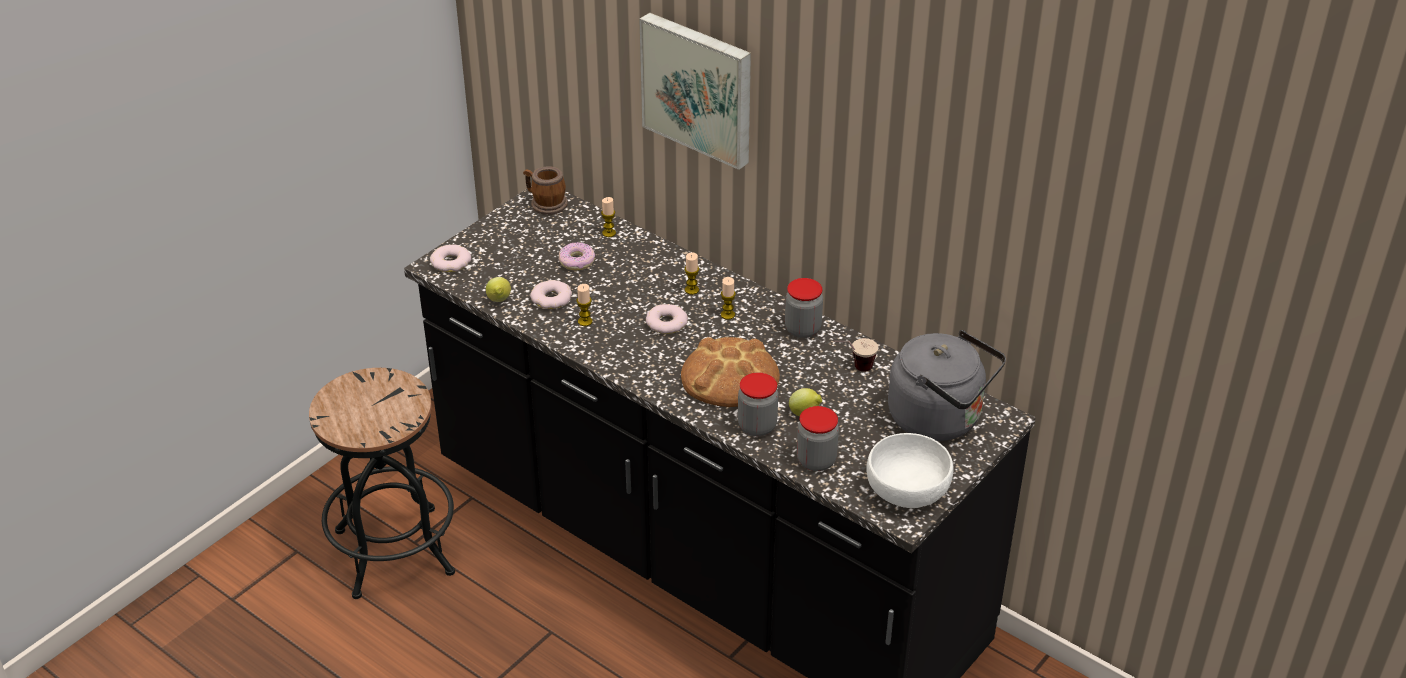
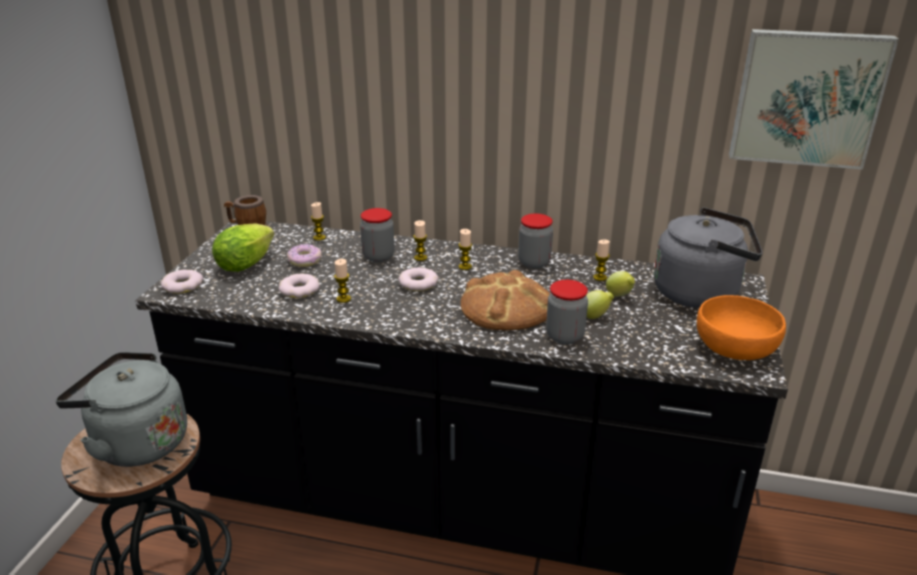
camera: 25 degrees left, 10 degrees down
(374, 405) = (136, 443): none -> grey kettle
(499, 301) = (249, 303): lemon -> lemon (619, 296)
(523, 250) = (248, 263): none -> lettuce
(699, 88) = (396, 69): picture -> picture (806, 98)
(816, 461) = (640, 348): jar -> jar (378, 256)
(853, 369) = (600, 277): cup -> candle
(907, 488) = (734, 347): white bowl -> orange bowl

